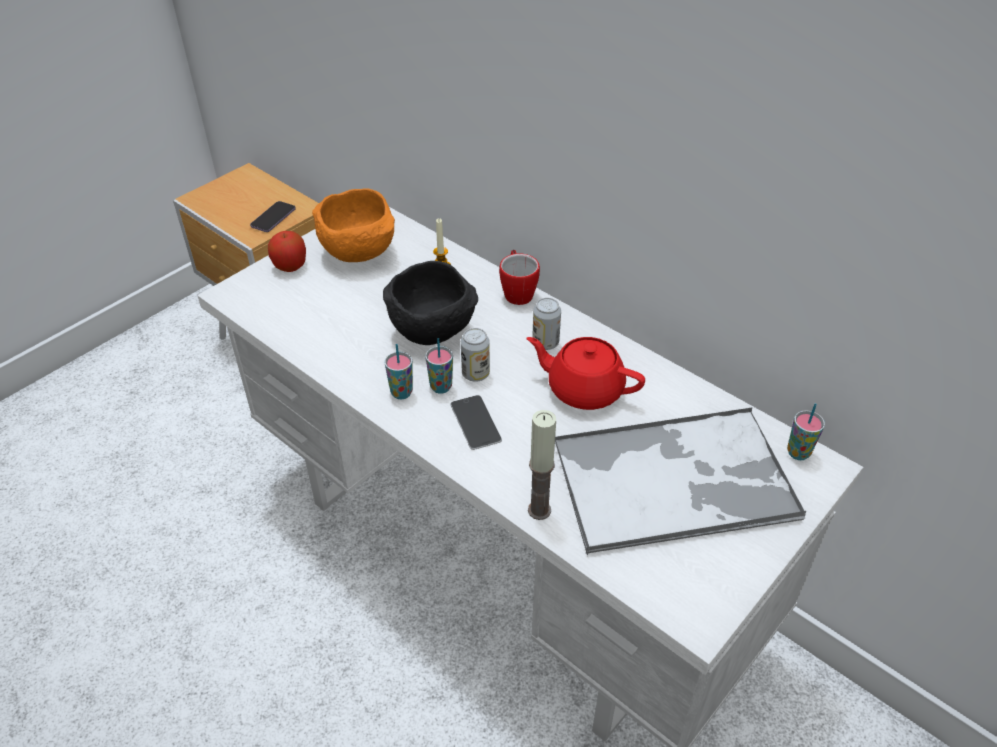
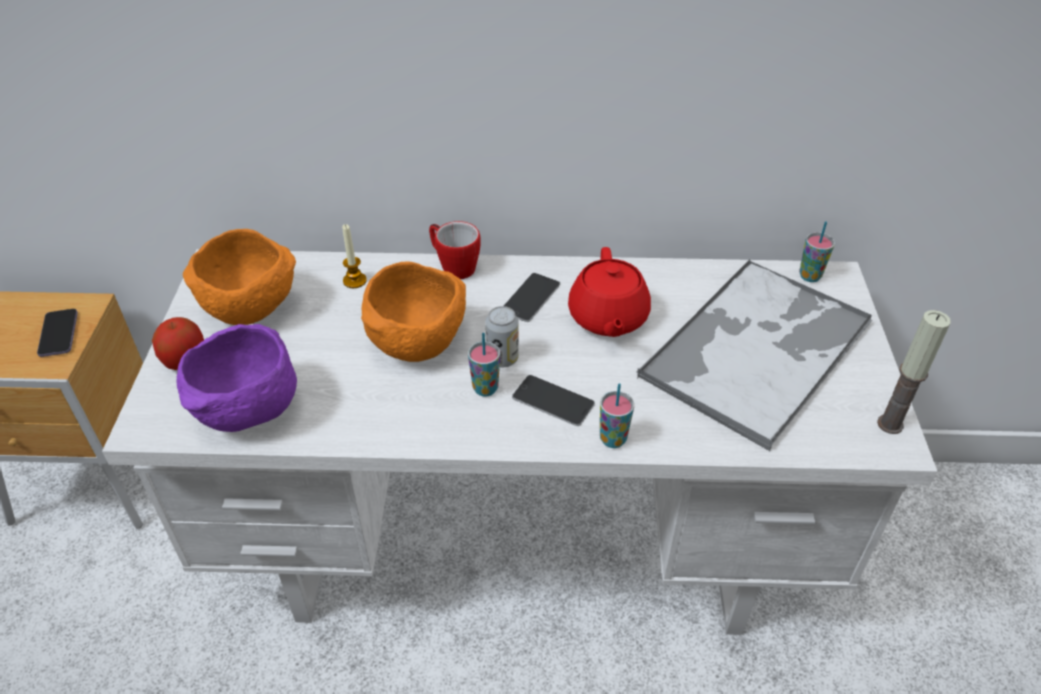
camera: 40 degrees left, 0 degrees up
(289, 318) = (248, 413): none -> purple bowl
(401, 393) = (455, 416): cup -> cup (613, 439)
(433, 331) = (418, 342): black bowl -> orange bowl
(539, 510) = (692, 440): candle -> candle (890, 424)
(545, 343) = (530, 297): can -> phone
(584, 389) = (607, 318): red teapot -> red teapot turned 75 degrees counterclockwise

